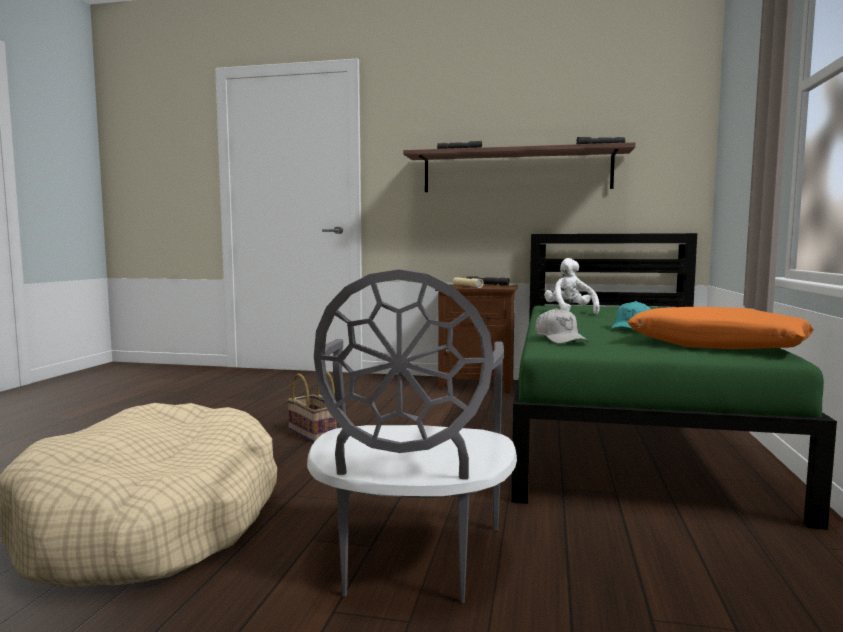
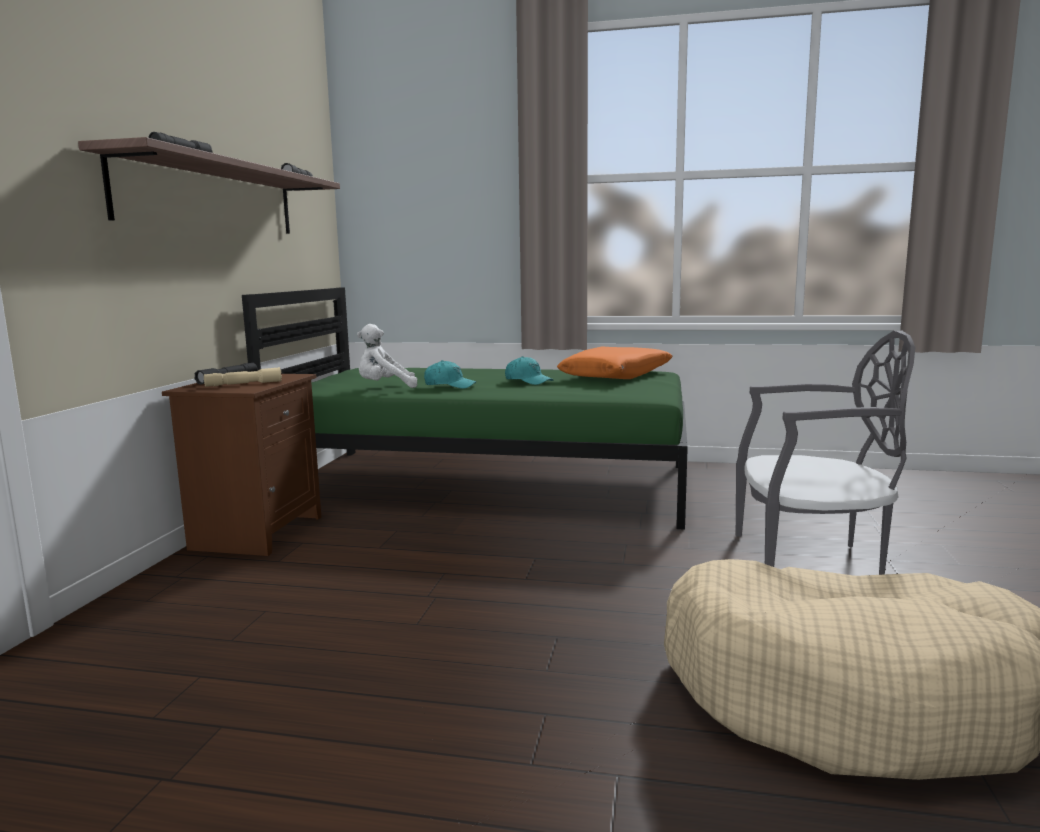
camera: 90 degrees left, 5 degrees up
(315, 433) = (490, 630): basket -> none
(560, 339) = (605, 394): white cap -> none
(584, 317) = (449, 385): none -> turquoise cap

